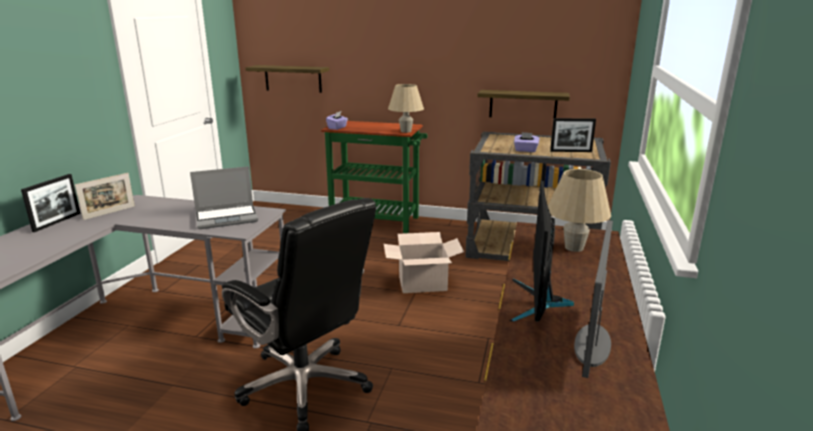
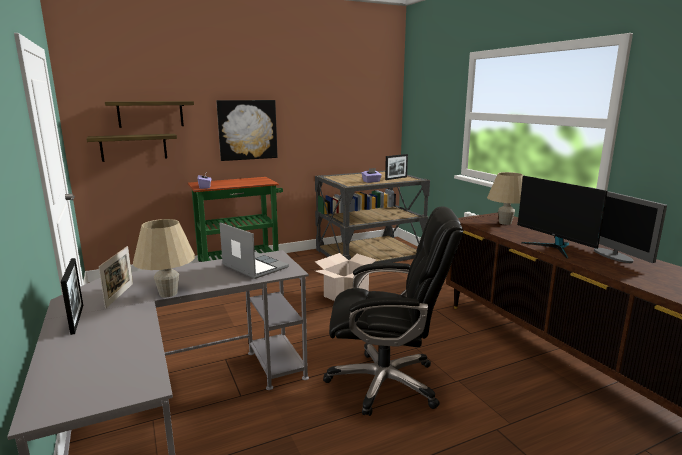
camera: 40 degrees left, 5 degrees down
(227, 218) = (253, 266): laptop -> laptop turned 75 degrees counterclockwise
(404, 68) = (247, 130): none -> picture
(406, 131) = (268, 182): beige table lamp -> beige table lamp (168, 293)
(523, 105) = (339, 152): shelf -> shelf (150, 114)

